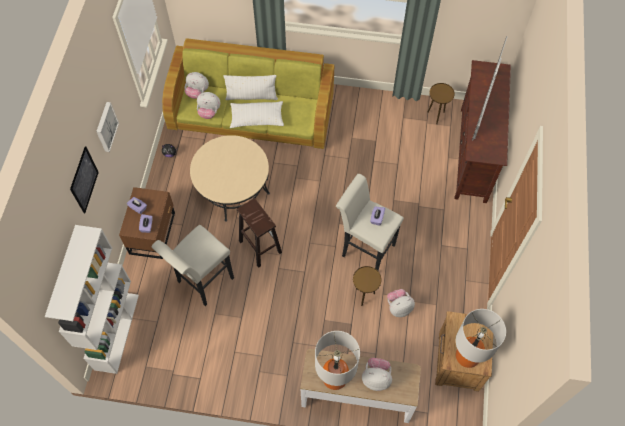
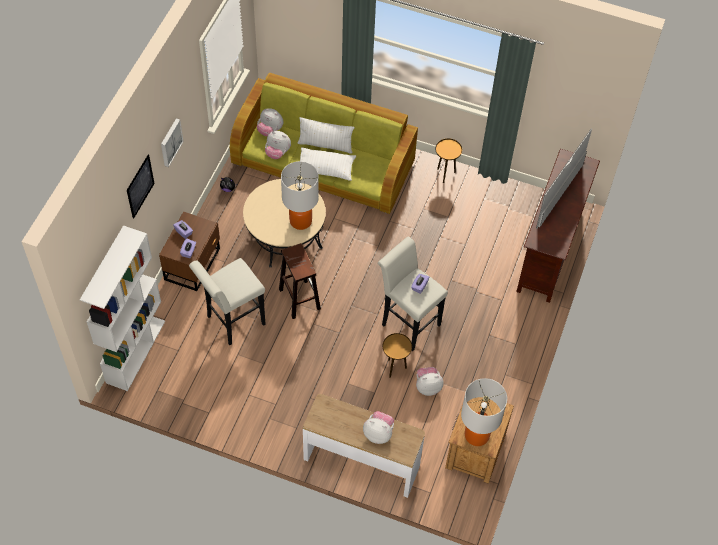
camera: 10 degrees right, 5 degrees down
(335, 377) = (338, 424): table lamp -> table lamp (301, 221)
(436, 116) = (520, 203): brown side table -> brown side table (445, 174)

